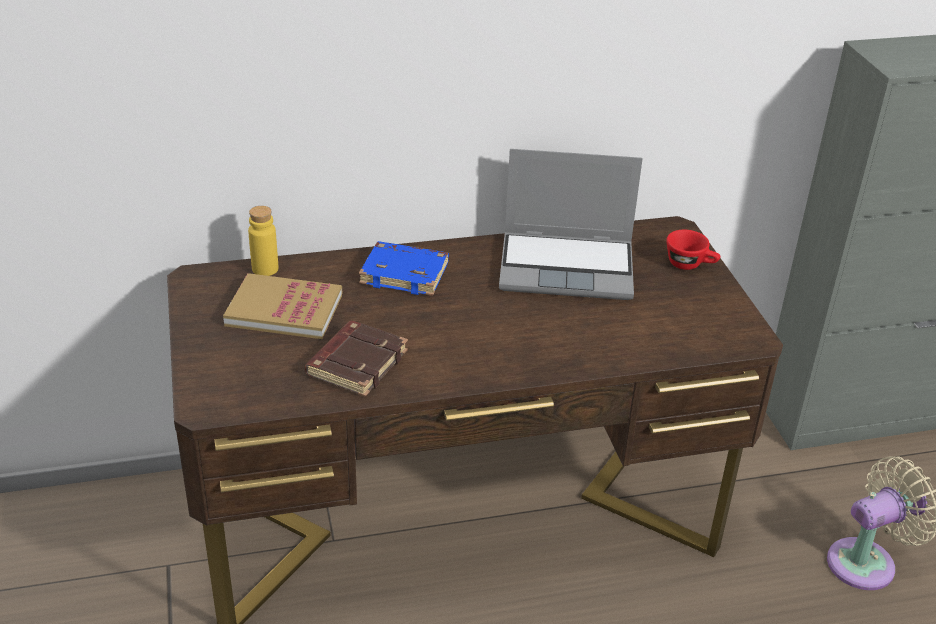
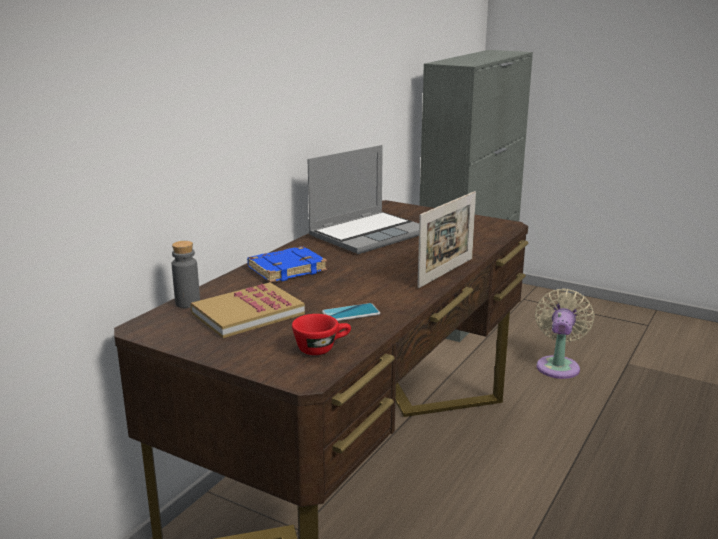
camera: 45 degrees left, 15 degrees down
(265, 269) = (187, 303): yellow bottle -> grey bottle
(356, 363) = (351, 313): brown book -> phone
(535, 368) = (446, 272): none -> picture frame
(690, 264) = (421, 213): red cup -> red cup (322, 348)

